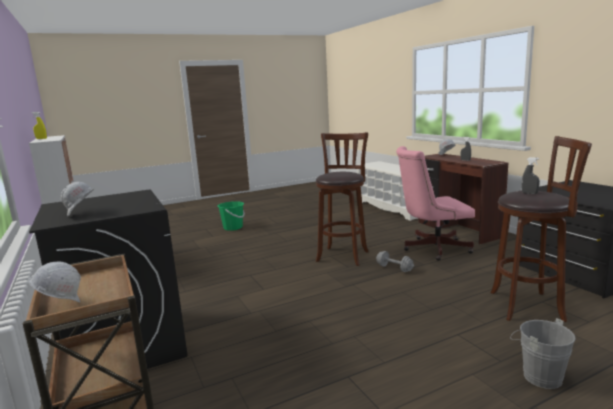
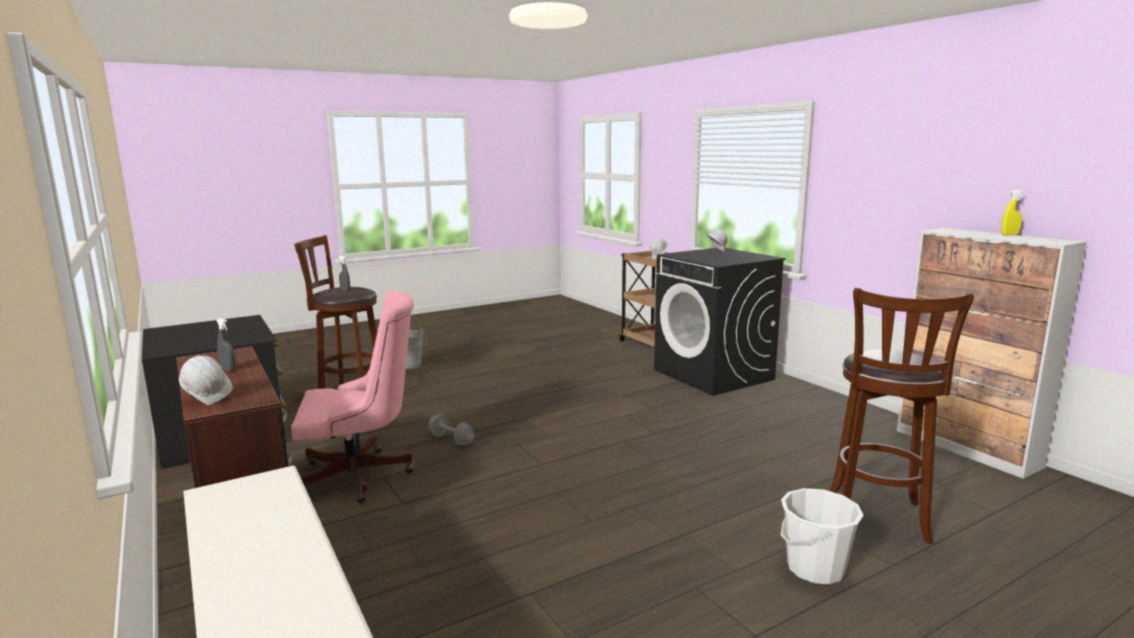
camera: 175 degrees right, 0 degrees up
(233, 228) = (815, 568): green bucket -> white bucket
(343, 255) = (519, 464): brown stool -> brown stool (878, 519)

